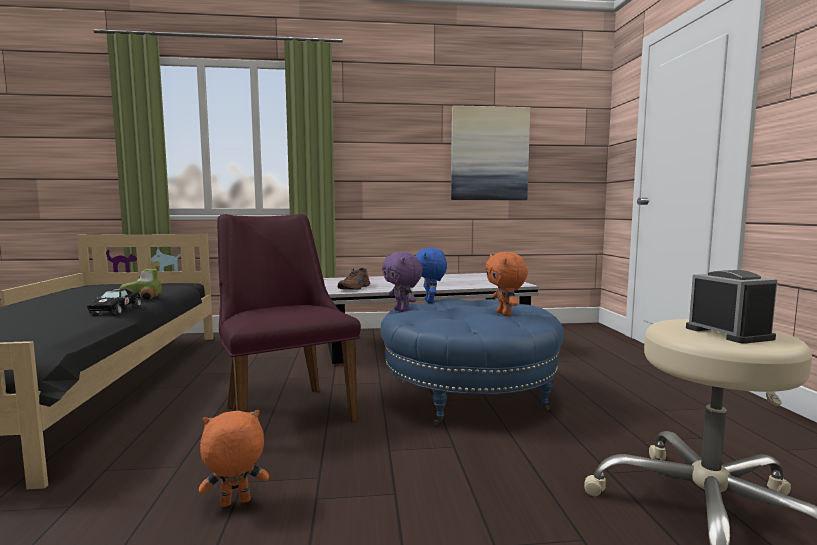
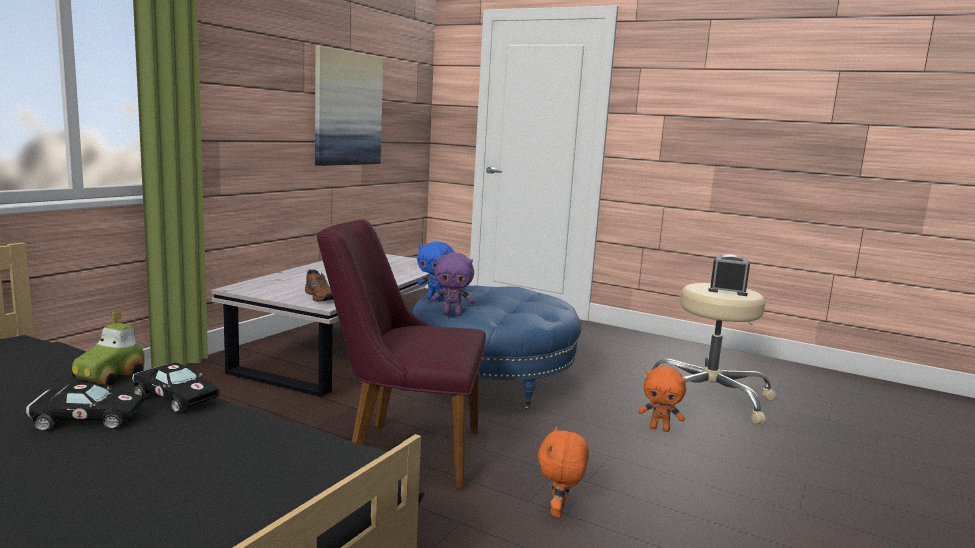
camera: 55 degrees left, 5 degrees up
(70, 308) = (84, 420): none -> black toy car
(505, 314) = (529, 299): orange plush toy -> orange plush toy (660, 429)

